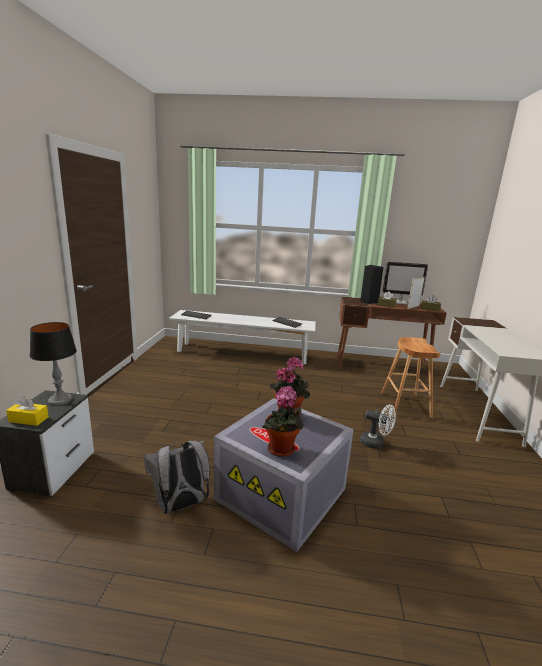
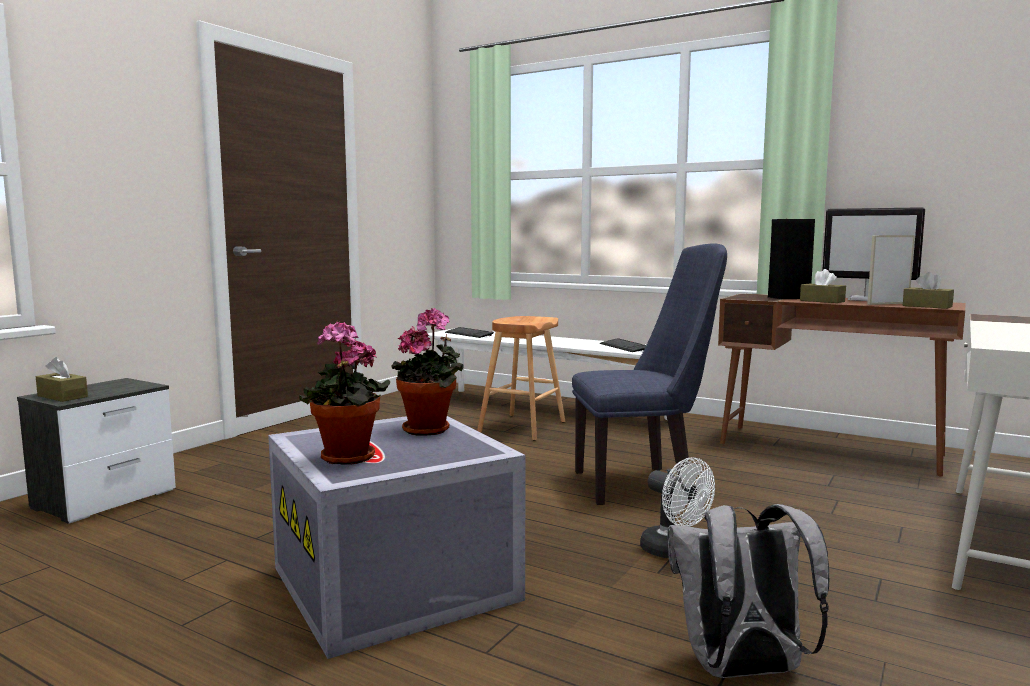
camera: 25 degrees right, 10 degrees down
(28, 419) = (62, 396): yellow tissue box -> brown tissue box
(60, 400) = (127, 386): table lamp -> none
(180, 505) = (217, 565): grey backpack -> grey backpack (741, 671)
(330, 403) = (642, 485): none -> blue chair
(405, 405) = (820, 508): brown stool -> brown stool (522, 427)

